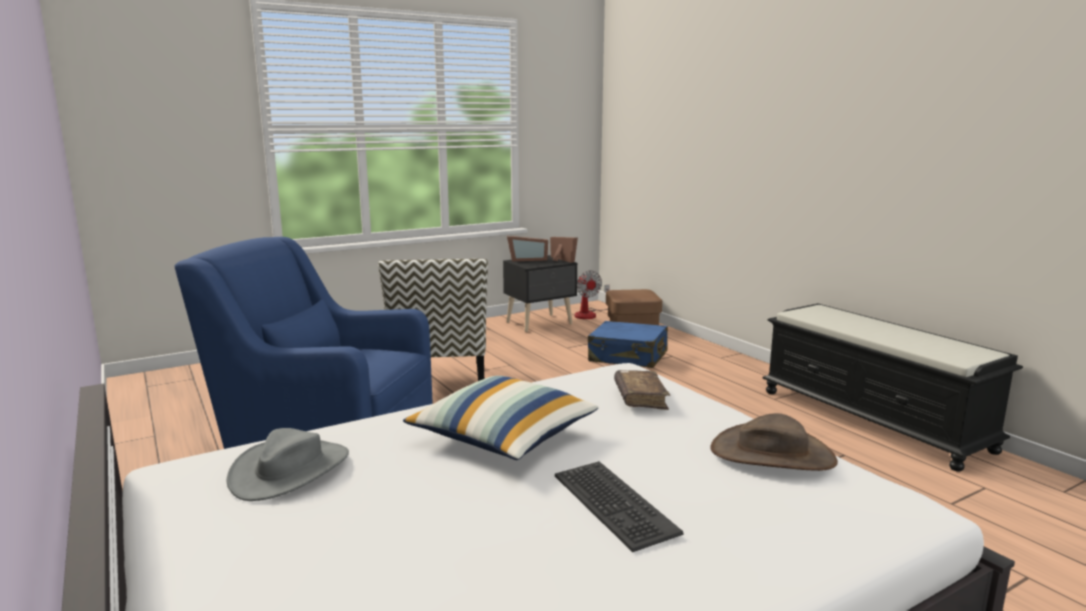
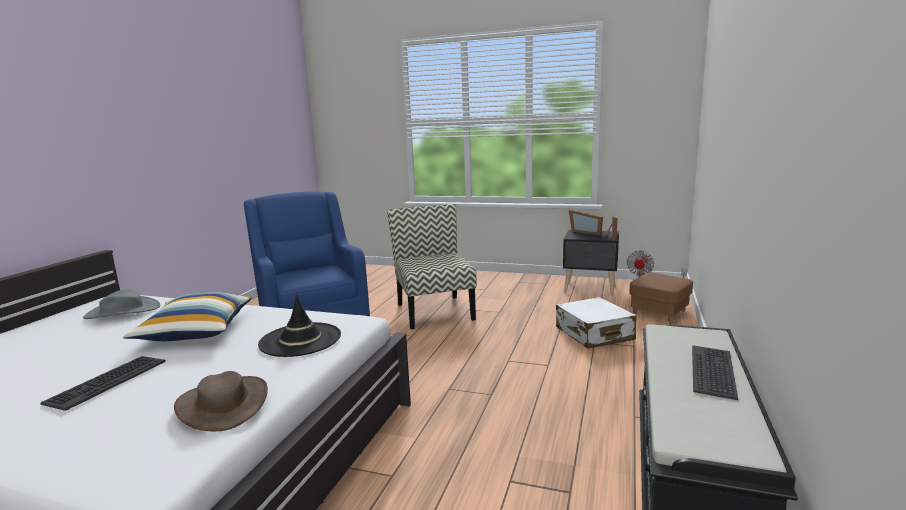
camera: 50 degrees right, 0 degrees up
(442, 385) = (434, 311): chair -> chair turned 120 degrees clockwise
(628, 357) = (594, 334): blue suitcase -> white suitcase
(640, 398) = (300, 340): brown book -> black hat
(879, 326) = (713, 372): none -> keyboard

